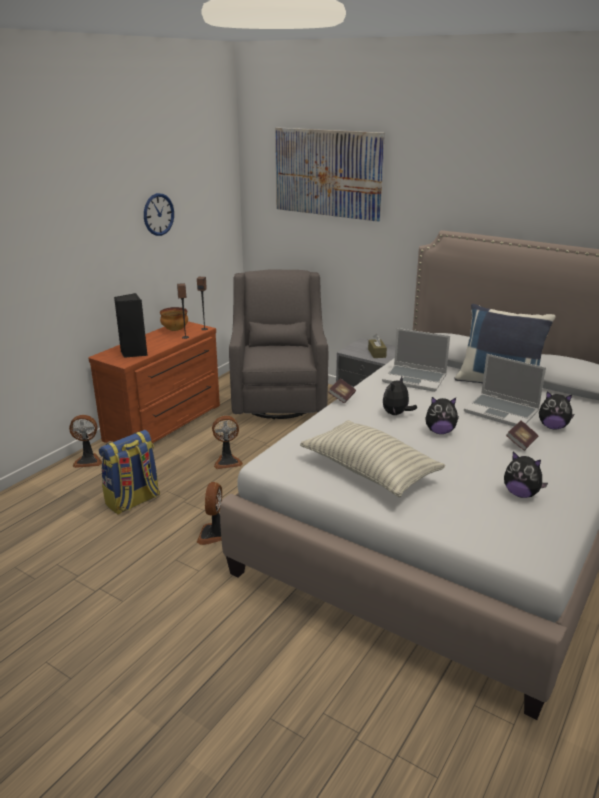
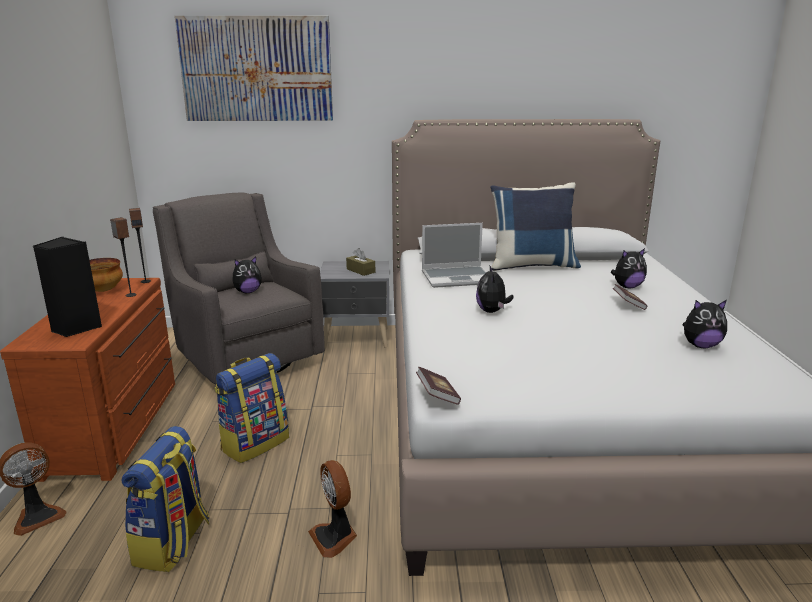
camera: 35 degrees left, 5 degrees down
(158, 214) = (50, 126): wall clock -> none
(227, 461) = (255, 443): fan -> backpack
(342, 397) = (415, 311): book -> book (437, 396)
(369, 471) = (557, 370): pillow -> none
(440, 431) = (554, 315): plush toy -> plush toy (247, 292)
(502, 412) = (573, 285): laptop -> none

